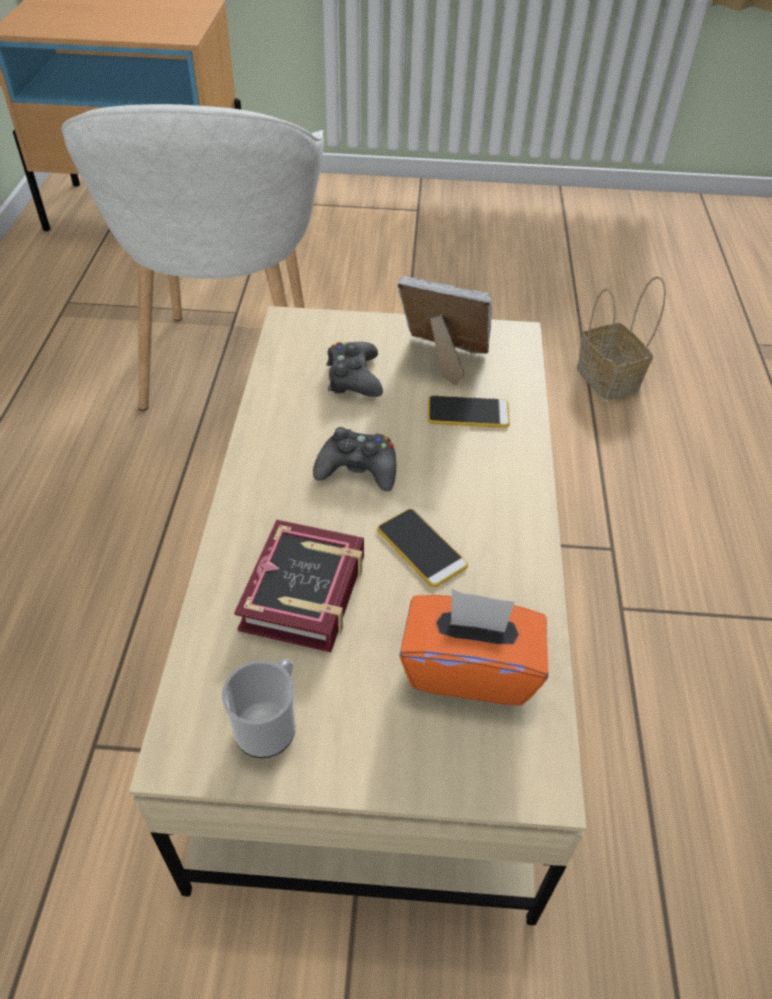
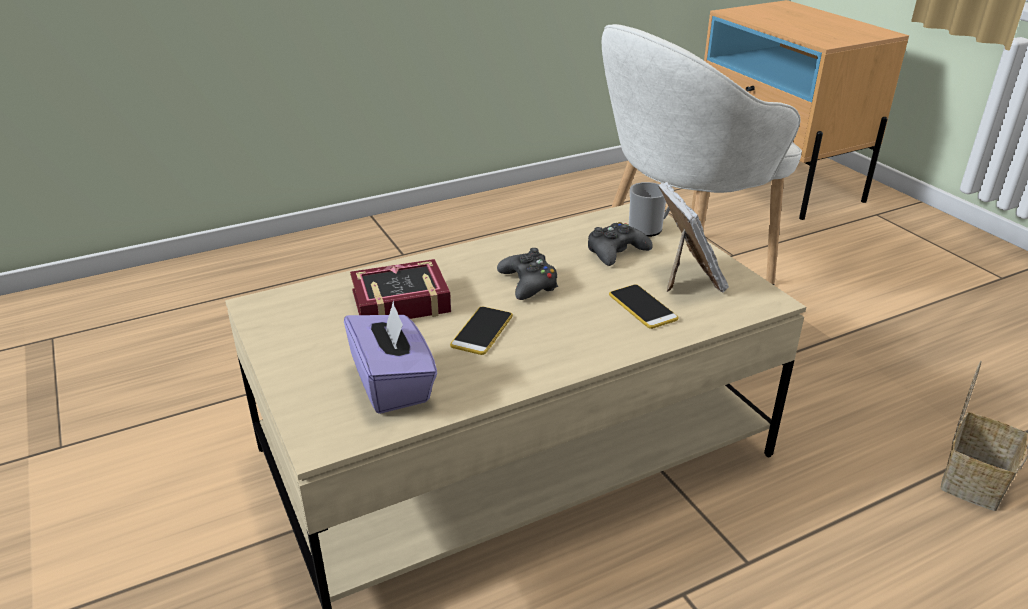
camera: 60 degrees right, 15 degrees down
(269, 724) = (294, 325): mug -> mug (649, 229)
(469, 668) = (393, 384): orange tissue box -> purple tissue box

